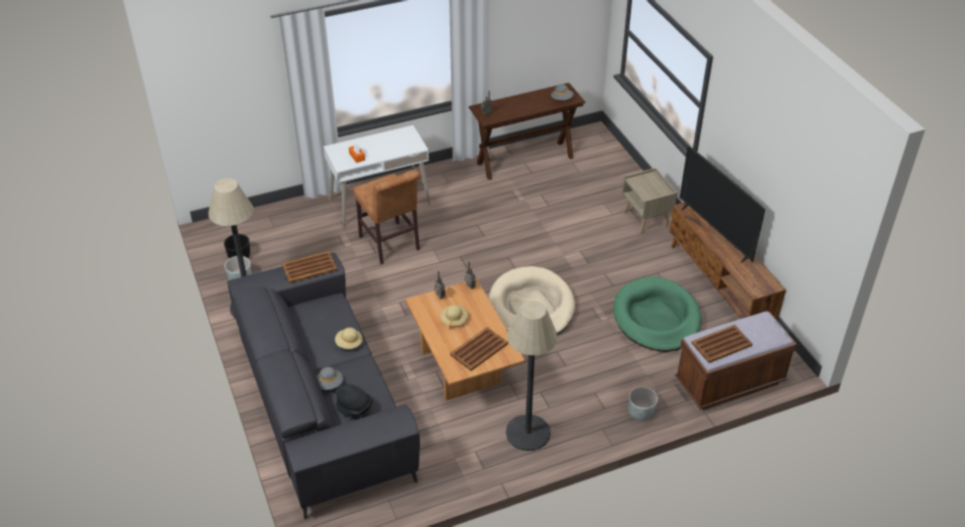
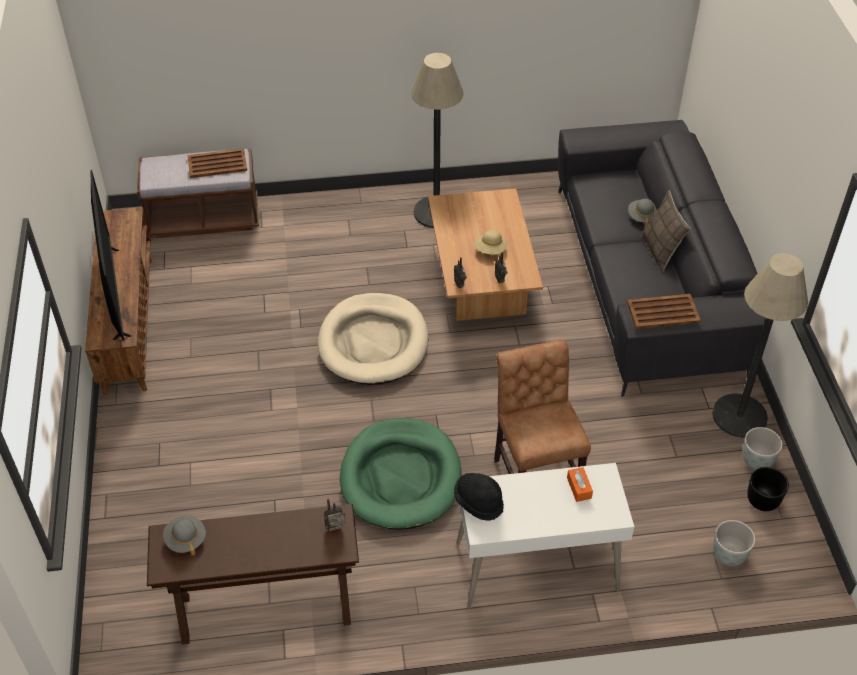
camera: 165 degrees left, 5 degrees up
(312, 353) = (661, 251): none -> pillow
(349, 343) = (617, 257): beige hat -> none
(354, 408) = (618, 188): black hat -> black hat (478, 502)
(478, 349) = (473, 214): brown tray -> none
(640, 414) = (315, 208): grey planter -> grey planter (729, 555)
(646, 219) = (148, 442): beige nightstand -> none
(656, 318) = (232, 299): green dog bed -> green dog bed (400, 477)

